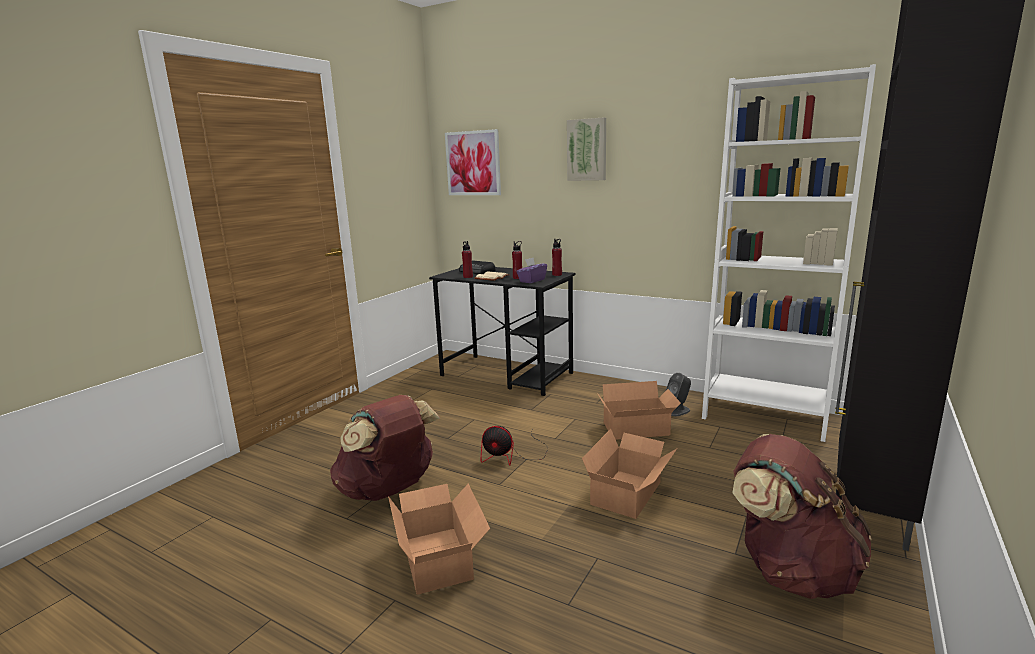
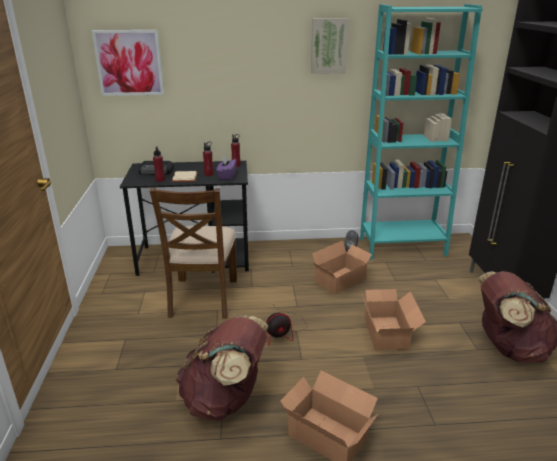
camera: 35 degrees left, 10 degrees up
(473, 406) = (202, 297): none -> brown chair
(587, 150) = (253, 53): picture -> picture (328, 46)
(764, 416) = (402, 246): white bookcase -> turquoise bookcase

